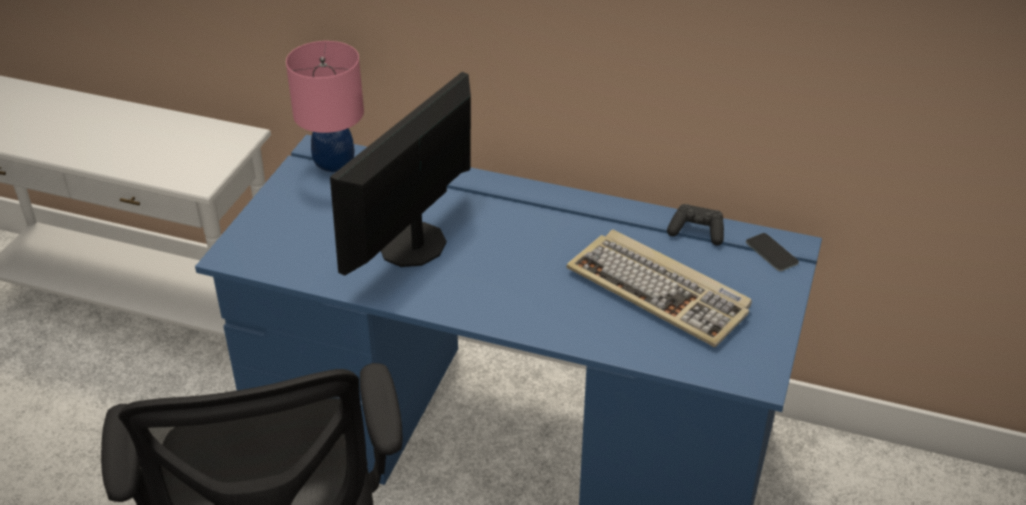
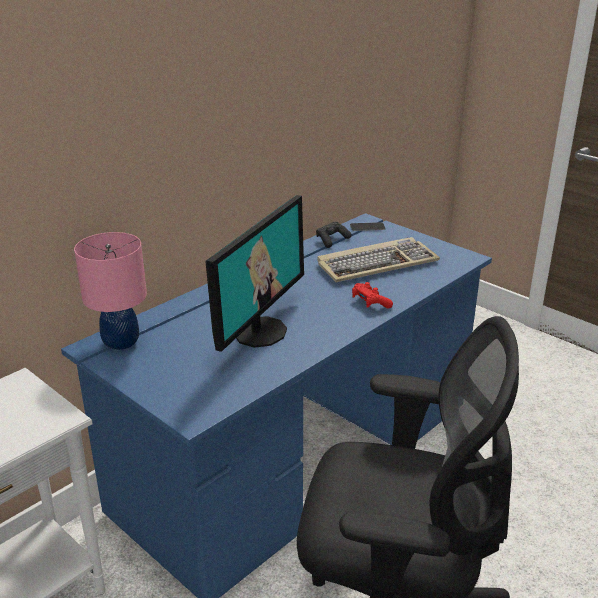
camera: 65 degrees left, 10 degrees down
(414, 245) = (259, 331): monitor -> monitor turned 120 degrees counterclockwise
(542, 313) = (370, 303): none -> red game controller

